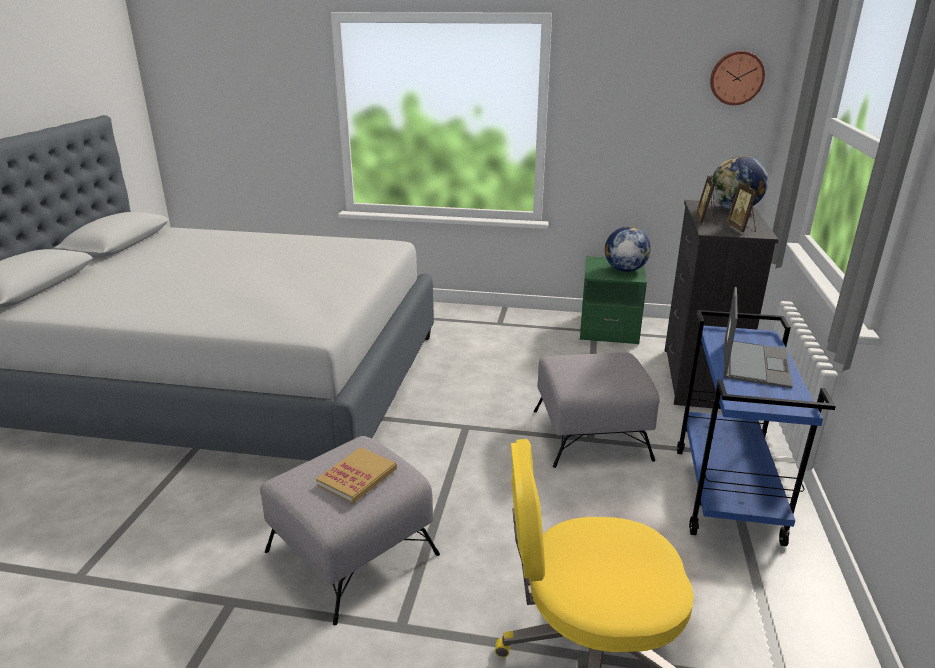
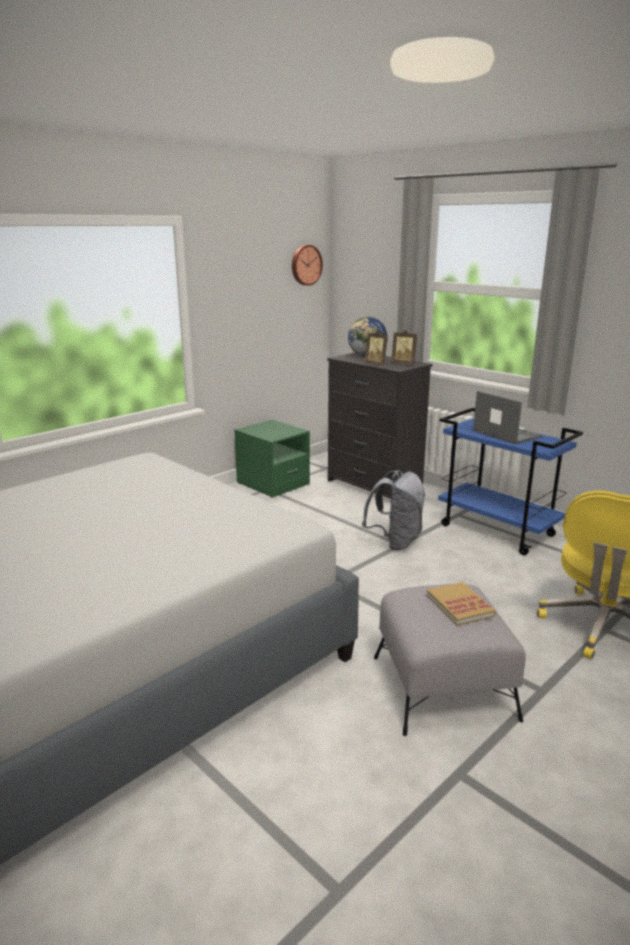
camera: 55 degrees left, 5 degrees down
(591, 434) = (395, 542): grey ottoman -> grey backpack
(624, 270) = (280, 429): globe -> none

